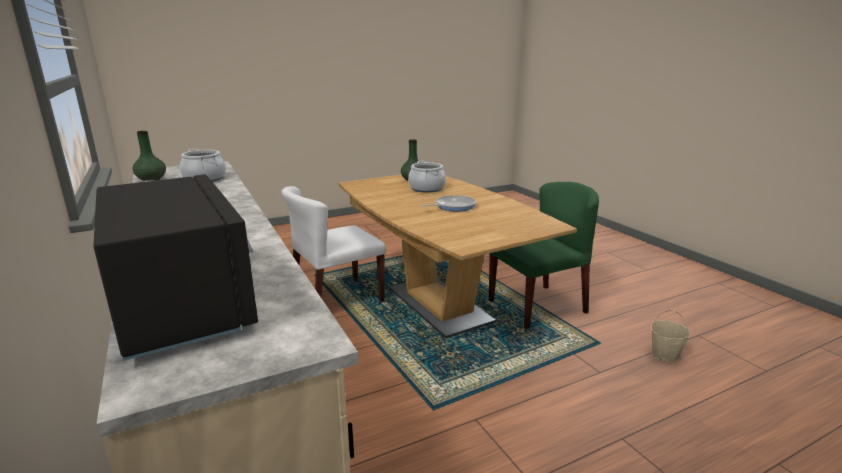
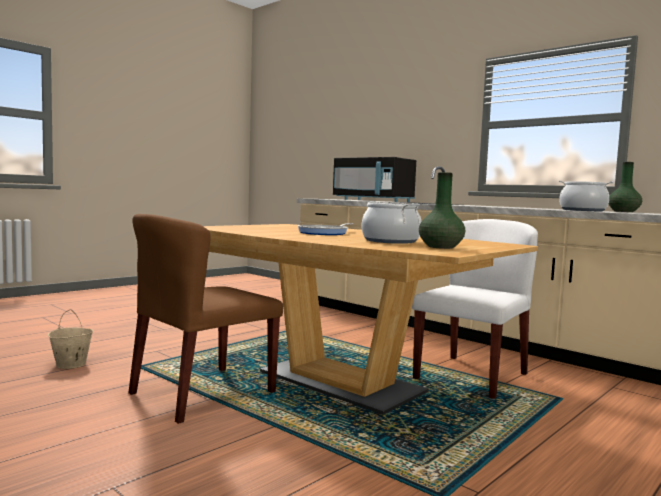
camera: 160 degrees right, 15 degrees down
(537, 306) = (202, 393): green chair -> brown chair

